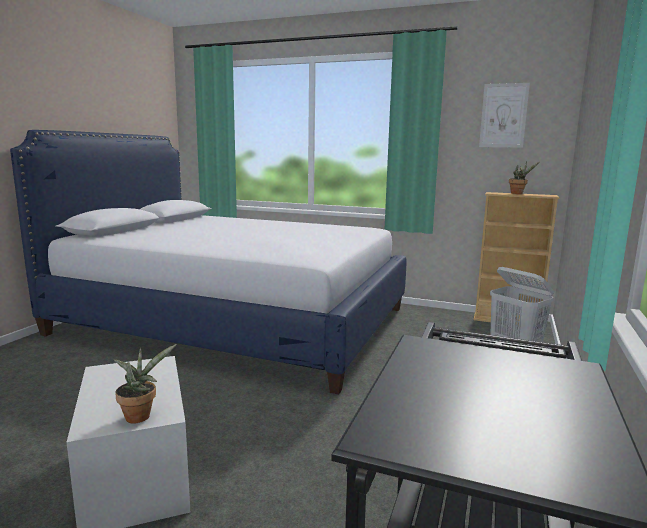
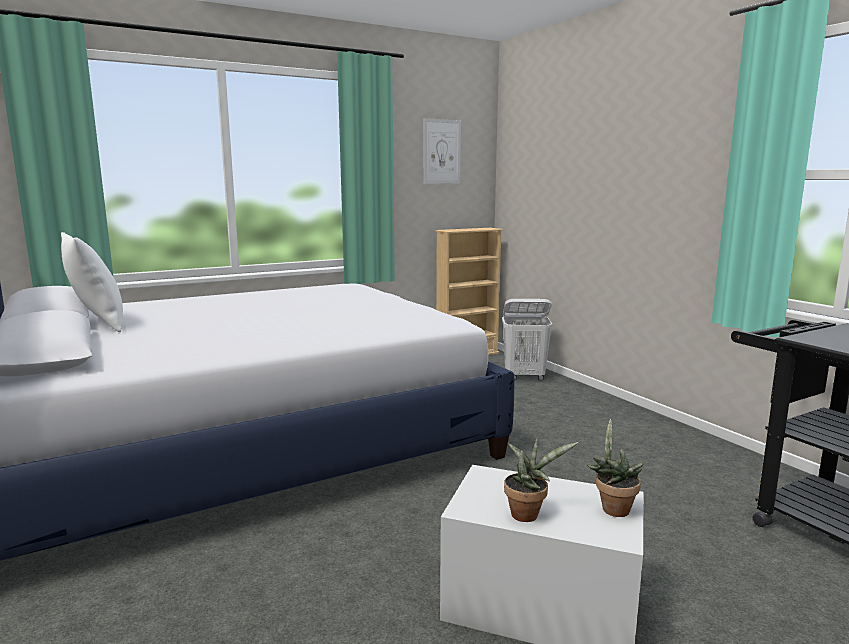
camera: 50 degrees left, 0 degrees up
(178, 223) = (97, 324): none -> white pillow
(518, 193) = (467, 229): potted plant -> potted plant (528, 514)

